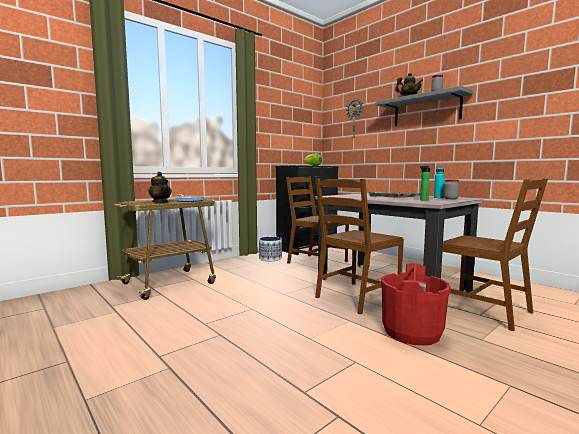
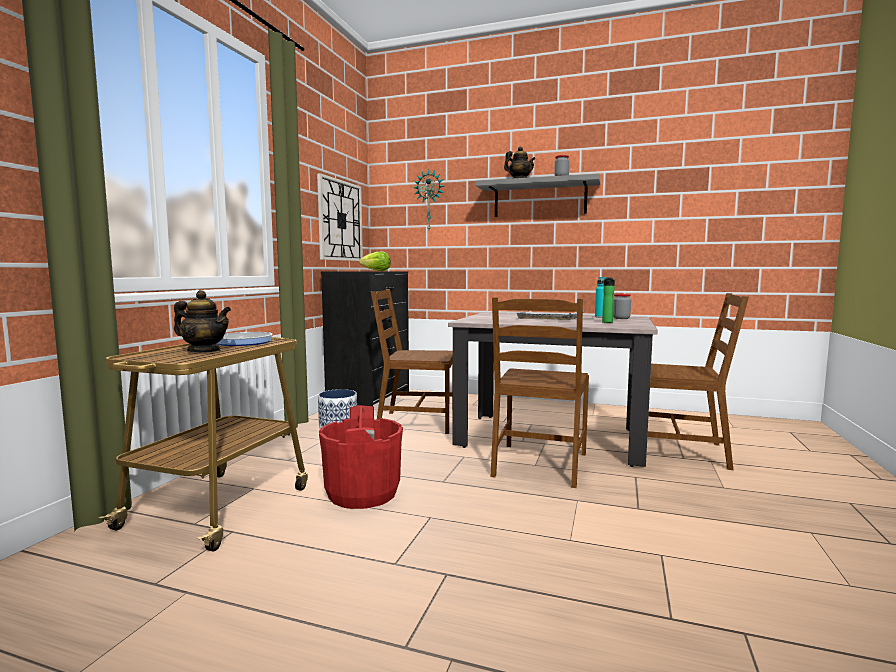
camera: 30 degrees left, 0 degrees up
(294, 135) = (340, 220): none -> wall clock
(412, 332) = (658, 497): red bucket -> red bucket (363, 493)

